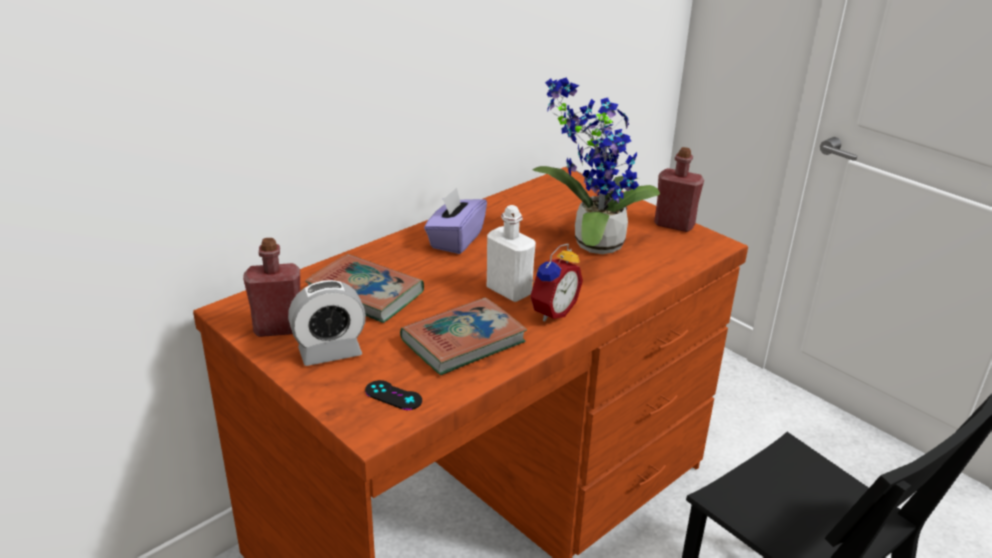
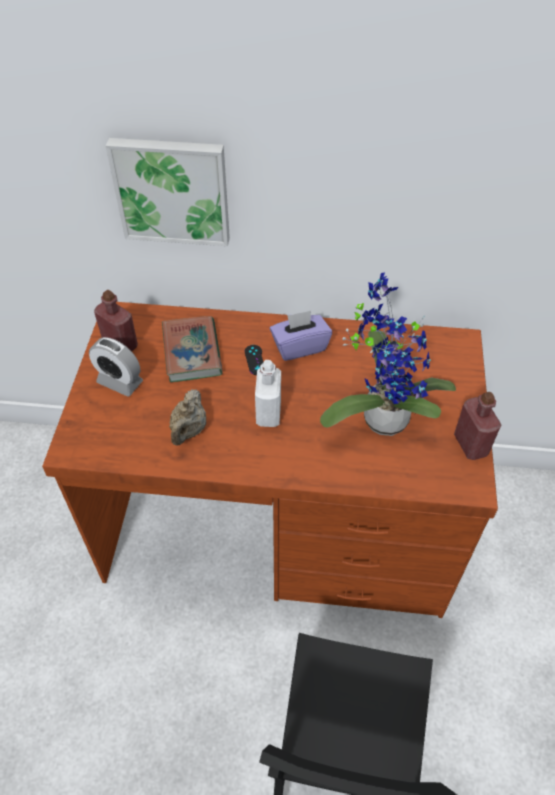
camera: 50 degrees right, 20 degrees up
(272, 99) = (172, 190): none -> picture
(393, 395) = (106, 437): black game controller -> black game controller (255, 360)
(463, 341) = (189, 430): book -> beige teapot
(551, 311) = (268, 450): alarm clock -> none

